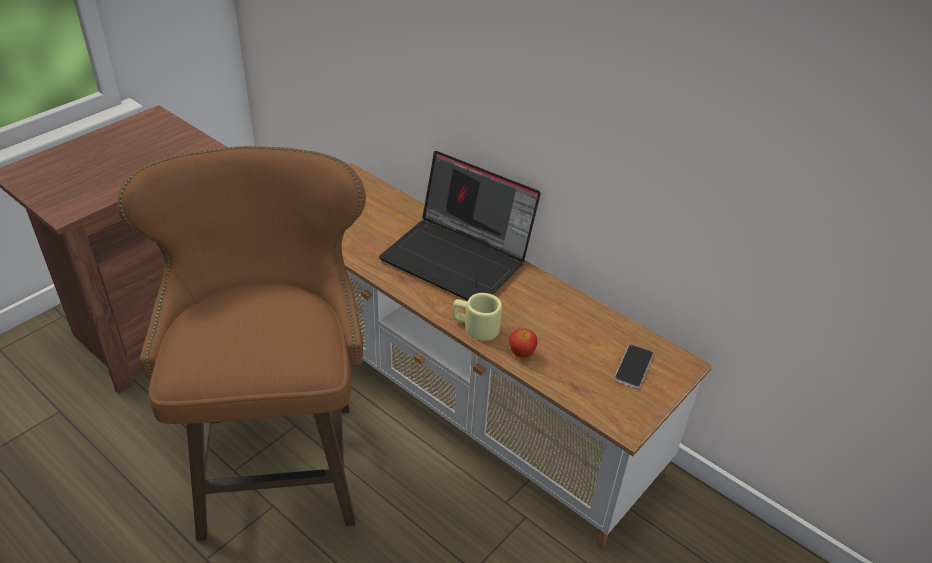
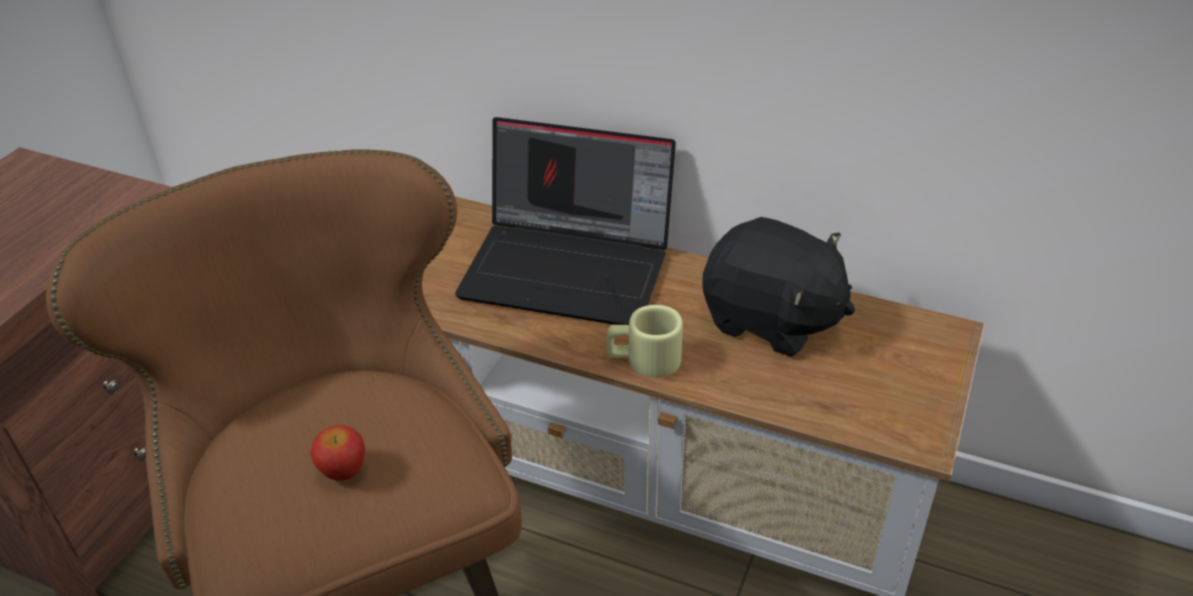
camera: 15 degrees left, 0 degrees up
(521, 352) = (727, 378): apple -> apple (343, 470)
(569, 324) = (771, 320): none -> black plush toy
(633, 367) = (887, 355): phone -> none

